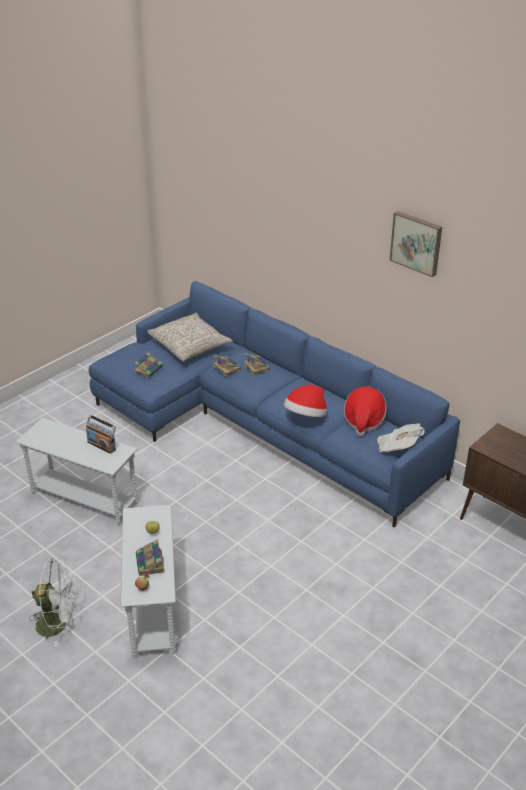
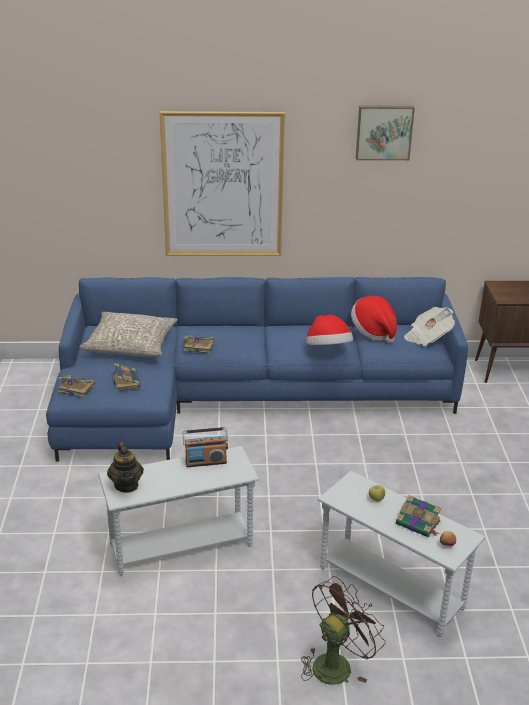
camera: 45 degrees left, 5 degrees down
(43, 433) = (126, 485): none -> teapot
(58, 624) = (336, 663): white fan -> brown fan
(255, 367) = (223, 334): book -> book (75, 388)
(295, 244) = (223, 185): none -> picture

